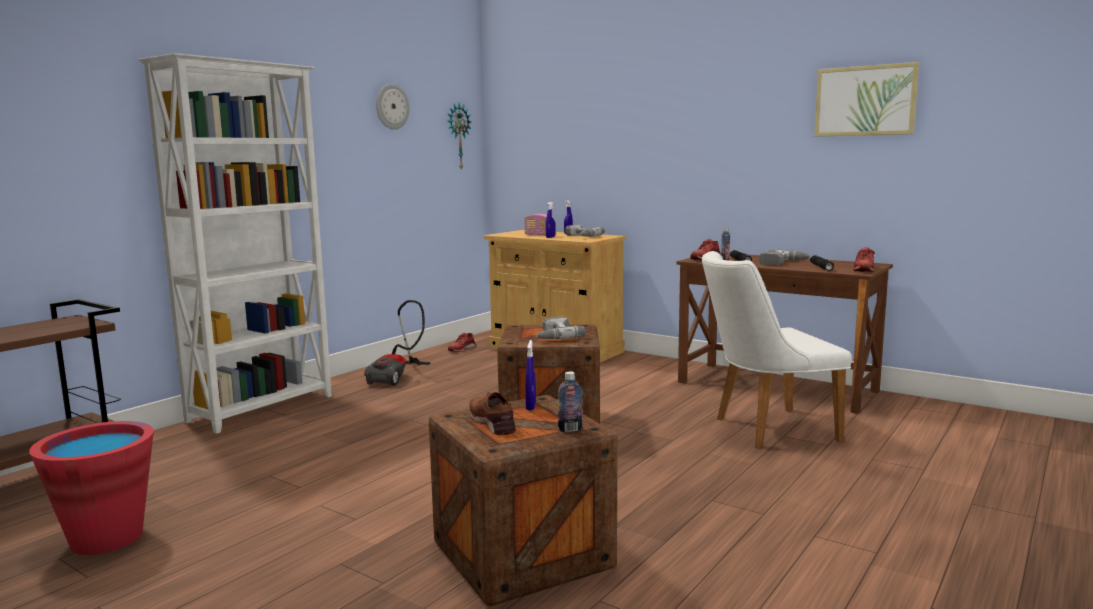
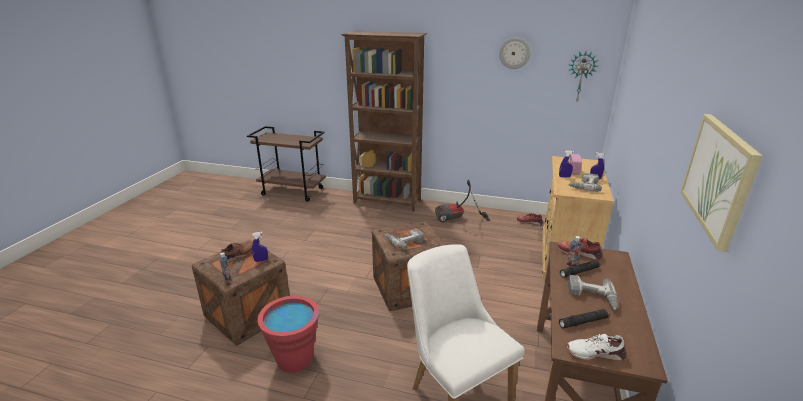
camera: 70 degrees right, 15 degrees up
(107, 538) = (256, 221): red bucket -> red bucket (295, 359)
(263, 408) = (387, 202): white bookcase -> brown bookcase
(863, 269) = (594, 353): red shoe -> white shoe

